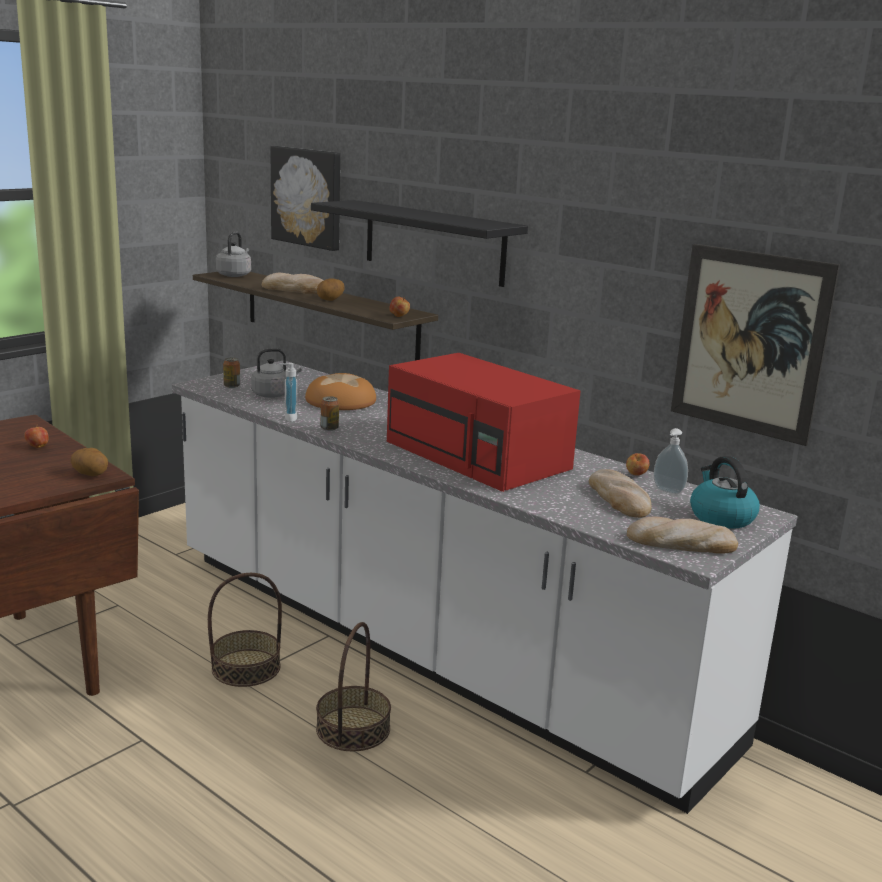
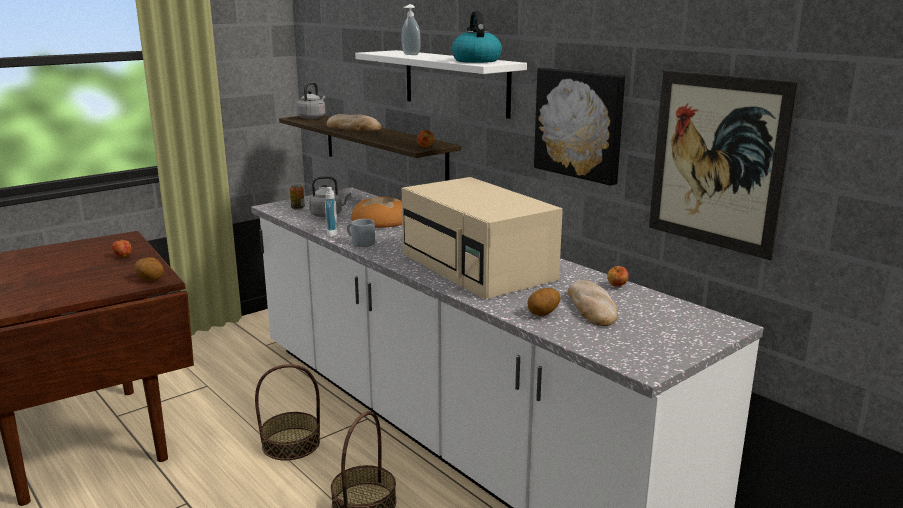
camera: 10 degrees right, 0 degrees up
(308, 197) = (364, 50): picture -> picture (580, 124)
(329, 428) = (359, 243): can -> grey mug
(330, 300) = (376, 135): potato -> potato (543, 314)
(433, 242) = (455, 82): black shelf -> white shelf
(479, 456) = (478, 267): red microwave -> beige microwave
(667, 491) = (641, 301): soap dispenser -> soap dispenser (410, 54)
(681, 543) = (635, 351): bread -> none
(721, 517) = (685, 327): kettle -> kettle (475, 60)

